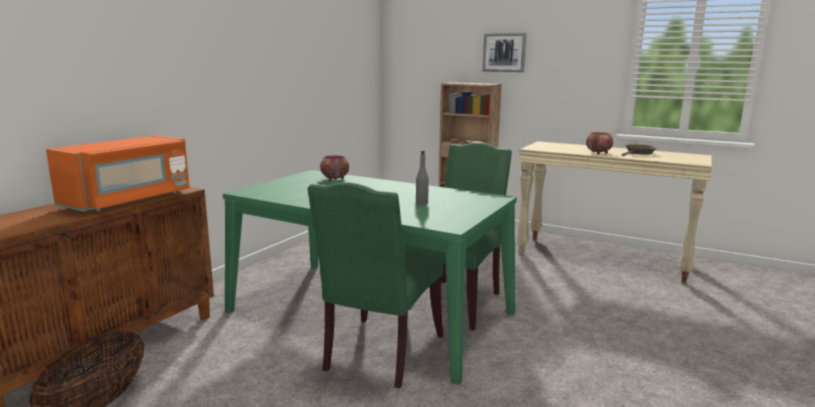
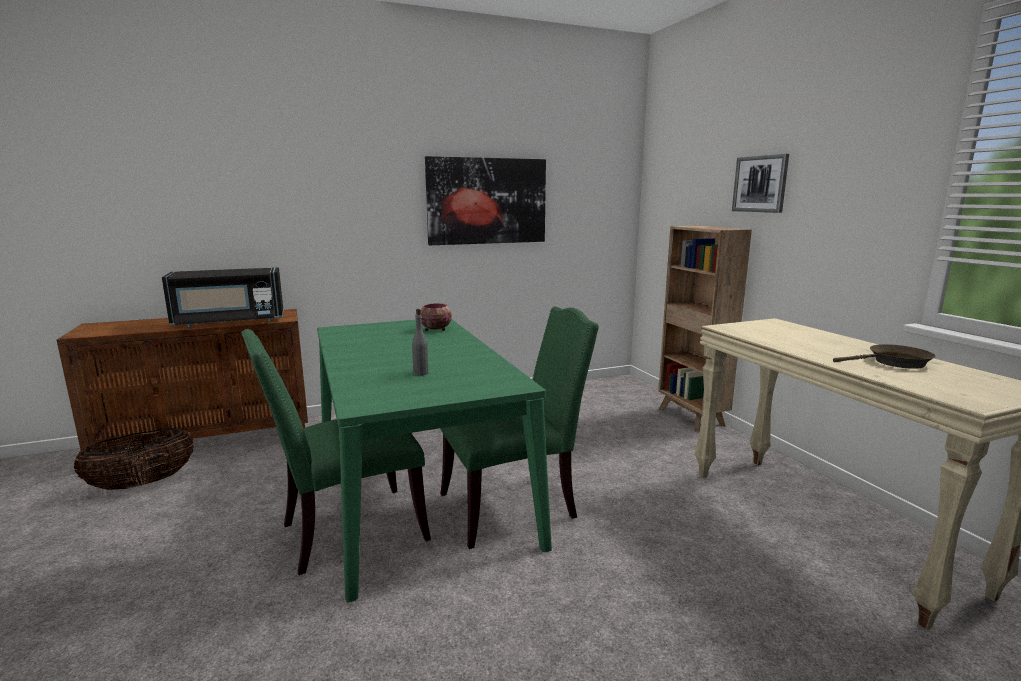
camera: 40 degrees right, 0 degrees up
(129, 200) = (229, 321): orange microwave -> black microwave
(297, 63) = (487, 201): none -> picture
(598, 153) = (811, 350): bowl -> none

